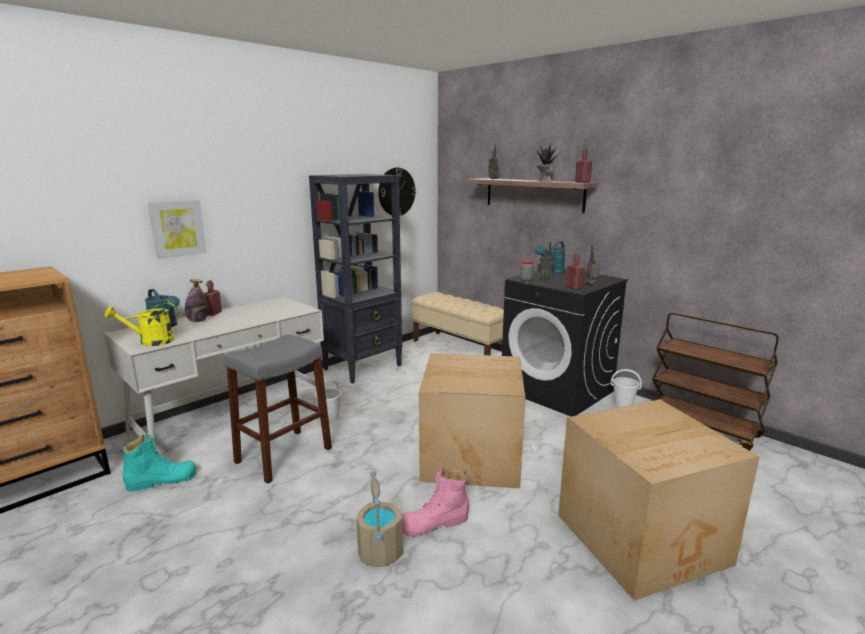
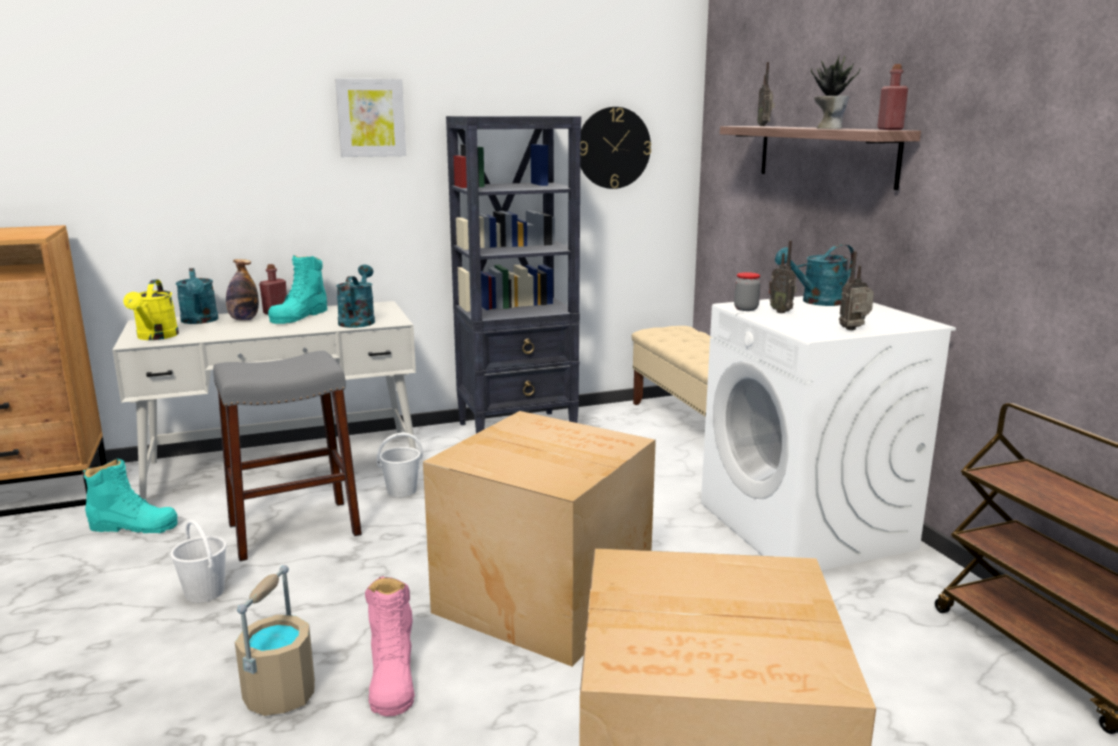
camera: 25 degrees right, 0 degrees up
(150, 342) = (155, 337): yellow watering can -> yellow watering can turned 105 degrees counterclockwise
(177, 228) = (236, 186): picture -> picture (371, 118)
(235, 314) = (299, 316): none -> turquoise boot
(282, 312) = (358, 321): none -> turquoise watering can
(435, 523) = (392, 678): pink boot -> pink boot turned 105 degrees counterclockwise
(557, 390) = (806, 526): black washing machine -> white washing machine
(574, 287) = (811, 330): red bottle -> none
(623, 404) = (915, 576): white bucket -> white bucket (204, 592)

